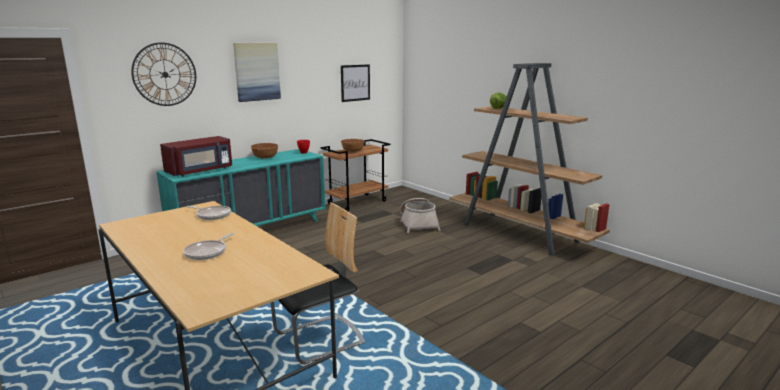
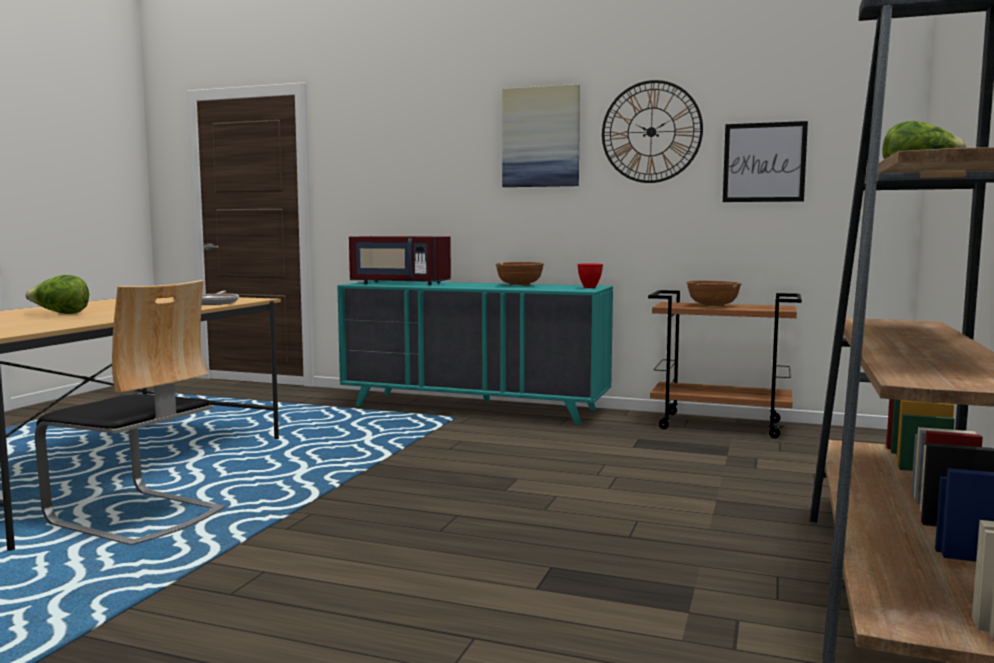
camera: 60 degrees right, 10 degrees down
(165, 74) = (401, 140): wall clock -> wall clock (651, 132)
(207, 252) = (60, 314): frying pan -> lettuce
(418, 224) = (715, 482): basket -> none

